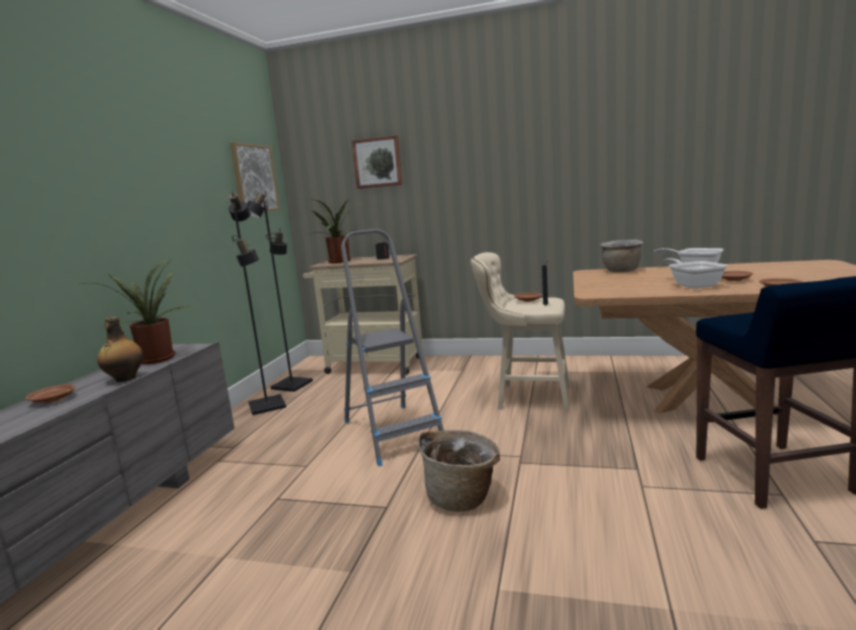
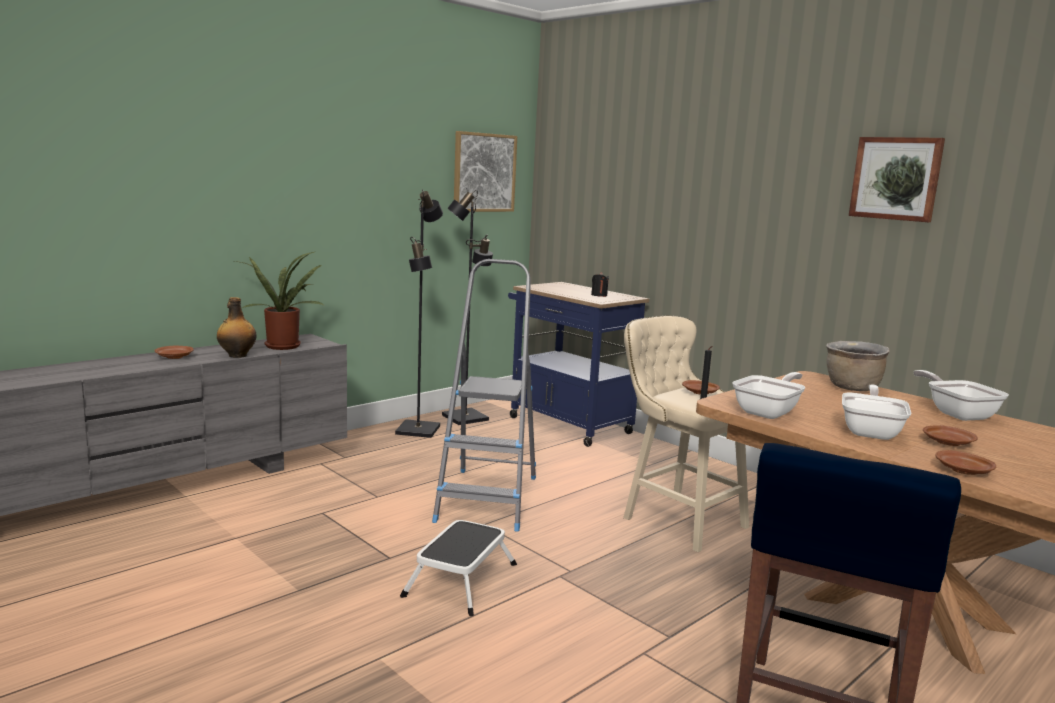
camera: 30 degrees right, 0 degrees up
(339, 262) = (553, 288): potted plant -> none
(372, 365) = (567, 424): beige cart -> blue cart
(378, 162) = (629, 172): picture -> picture (896, 178)
(462, 497) = (460, 579): basket -> black step ladder
(626, 291) = (769, 412): none -> frying pan

